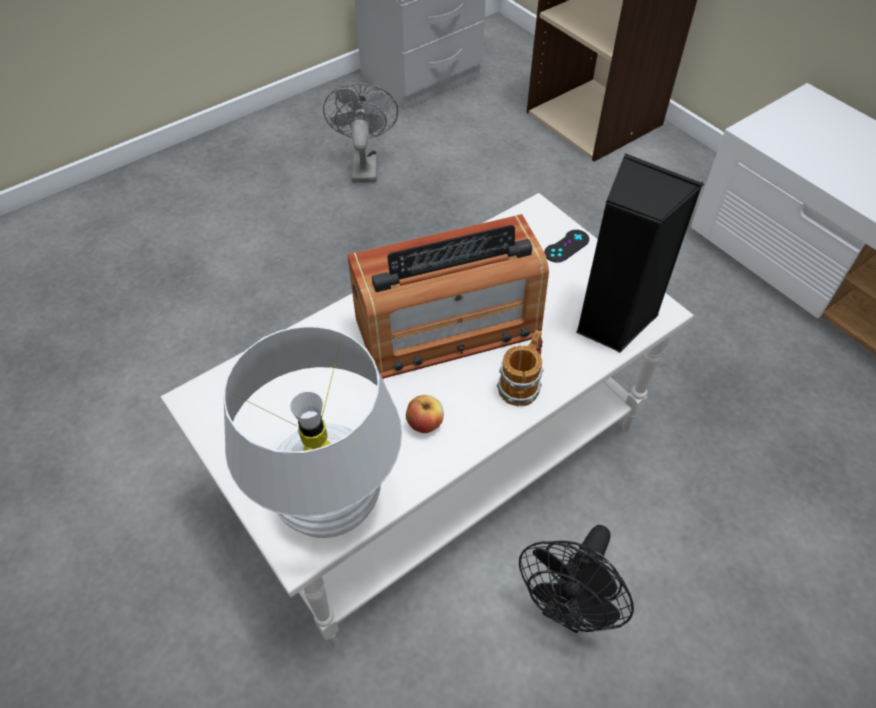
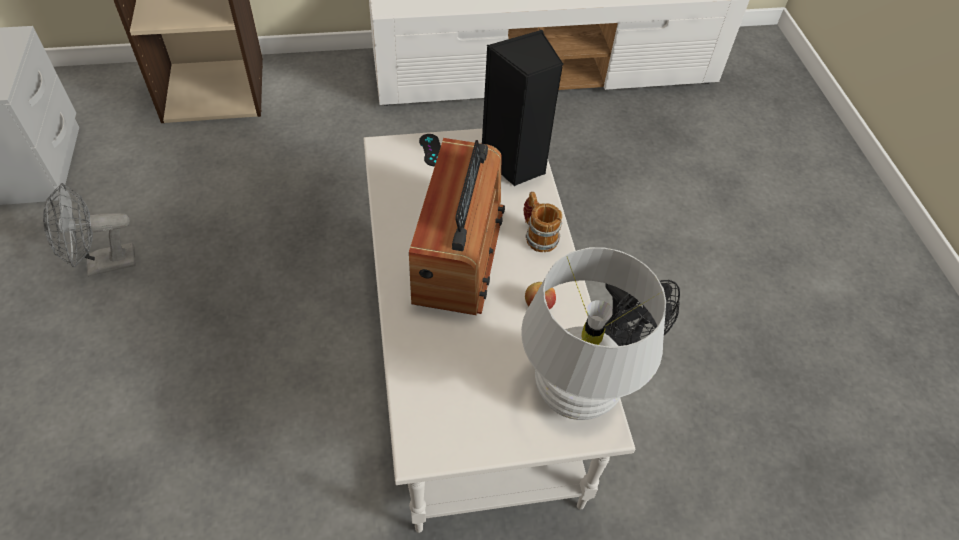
camera: 65 degrees left, 0 degrees up
(364, 165) = (103, 264): grey fan -> grey fan turned 45 degrees counterclockwise

